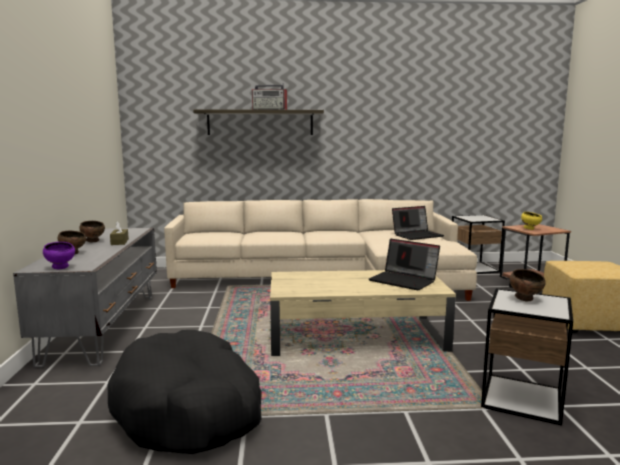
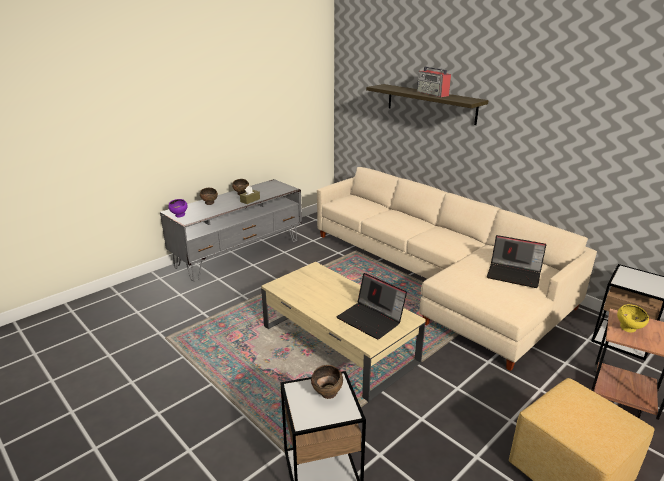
camera: 50 degrees right, 15 degrees up
(189, 409) = (175, 334): black dog bed -> none
(404, 280) = (371, 319): laptop -> laptop turned 45 degrees counterclockwise

